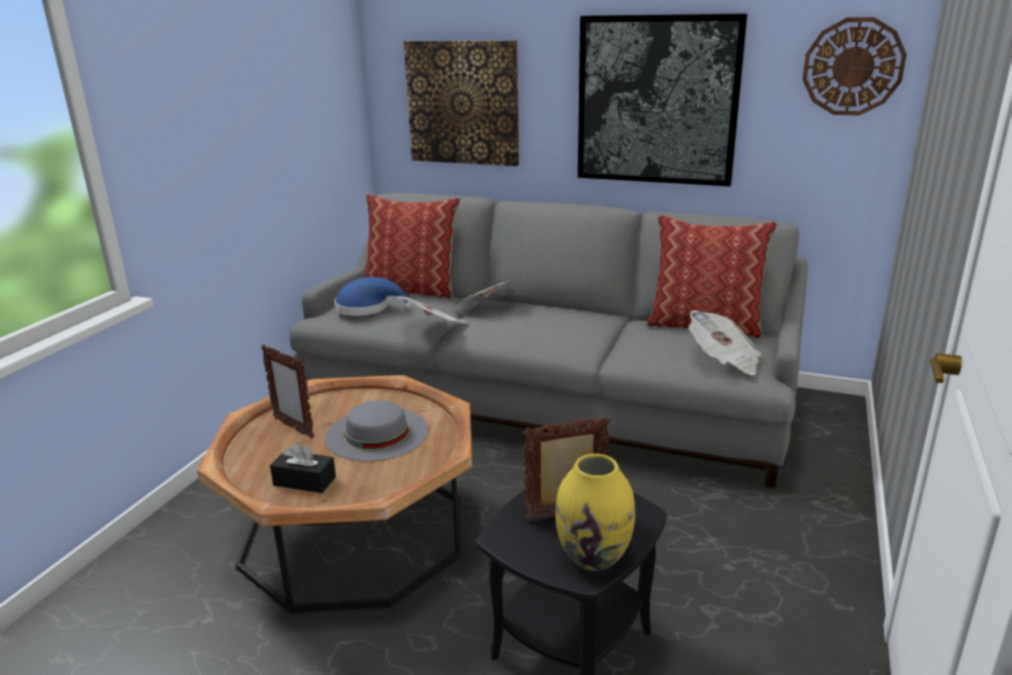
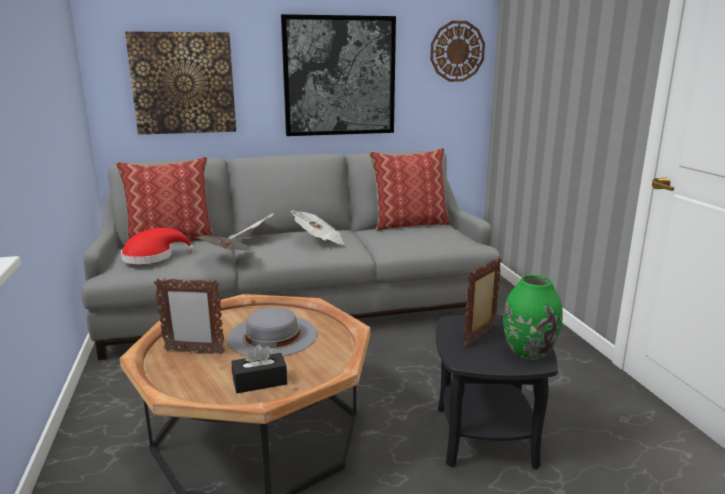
camera: 35 degrees left, 5 degrees down
(367, 308) = (152, 257): blue hat -> red hat
(594, 556) = (528, 351): yellow vase -> green vase
(724, 361) = (446, 239): newspaper -> newspaper (319, 241)

